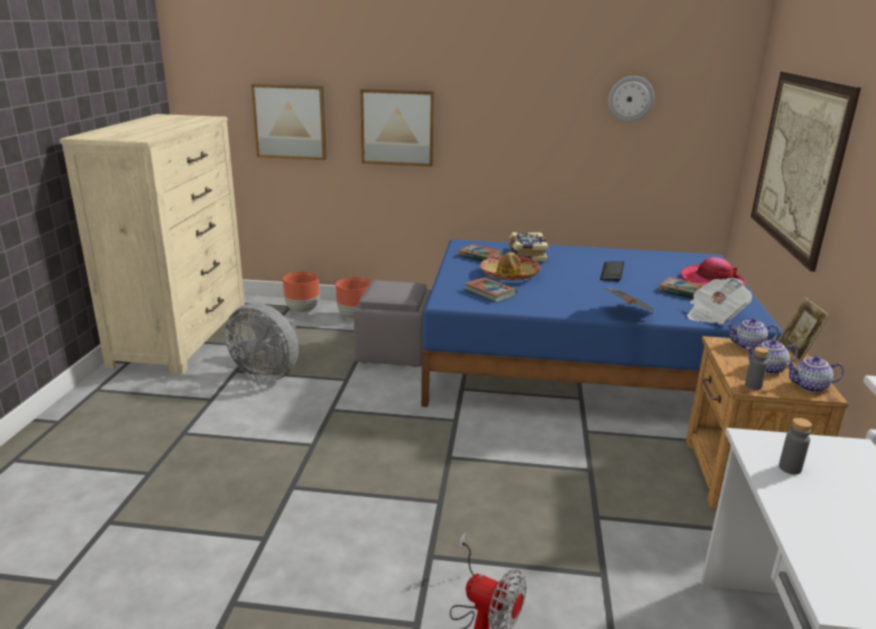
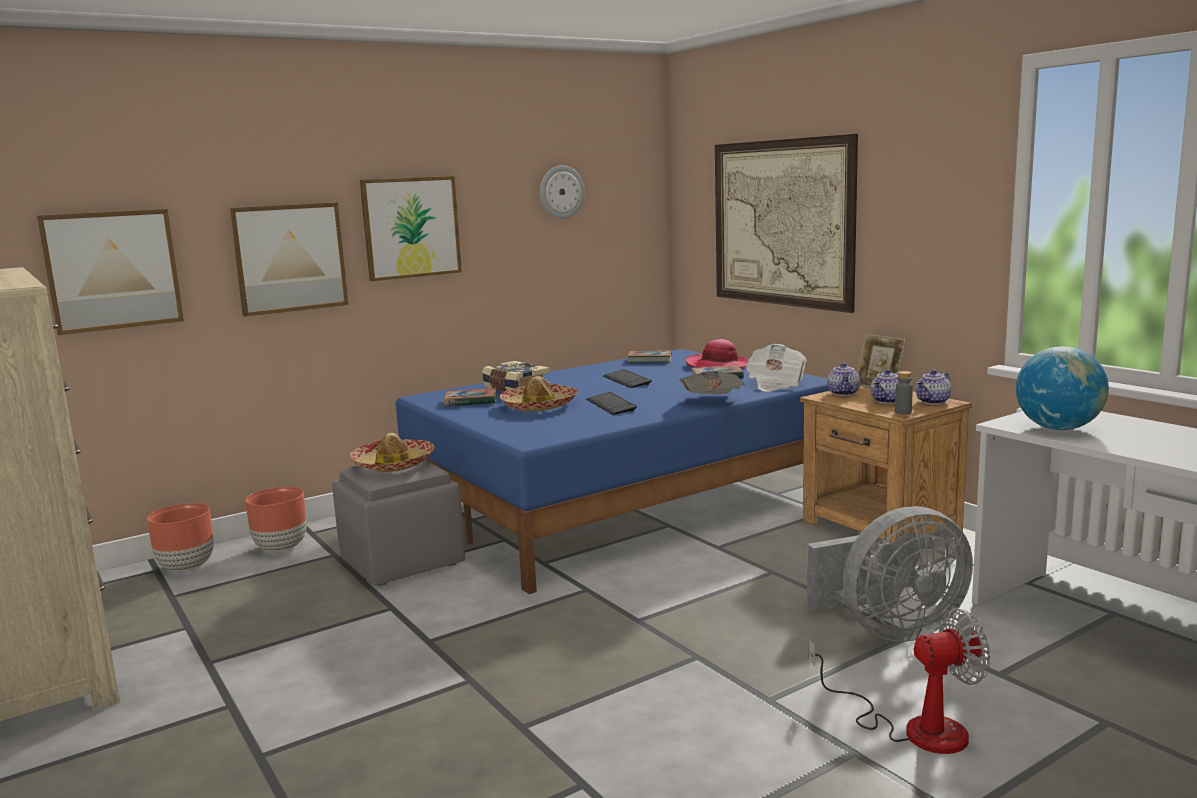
camera: 40 degrees left, 10 degrees down
(268, 373) = (267, 645): grey fan -> grey fan (890, 630)
(396, 287) = (393, 464): none -> hat
(490, 115) = (411, 227): none -> picture
(490, 293) = (556, 422): book -> book (650, 360)
(553, 291) = (611, 405): none -> keyboard
(748, 346) = (844, 393): teapot -> teapot turned 45 degrees counterclockwise
(790, 468) = (1058, 428): grey bottle -> globe

